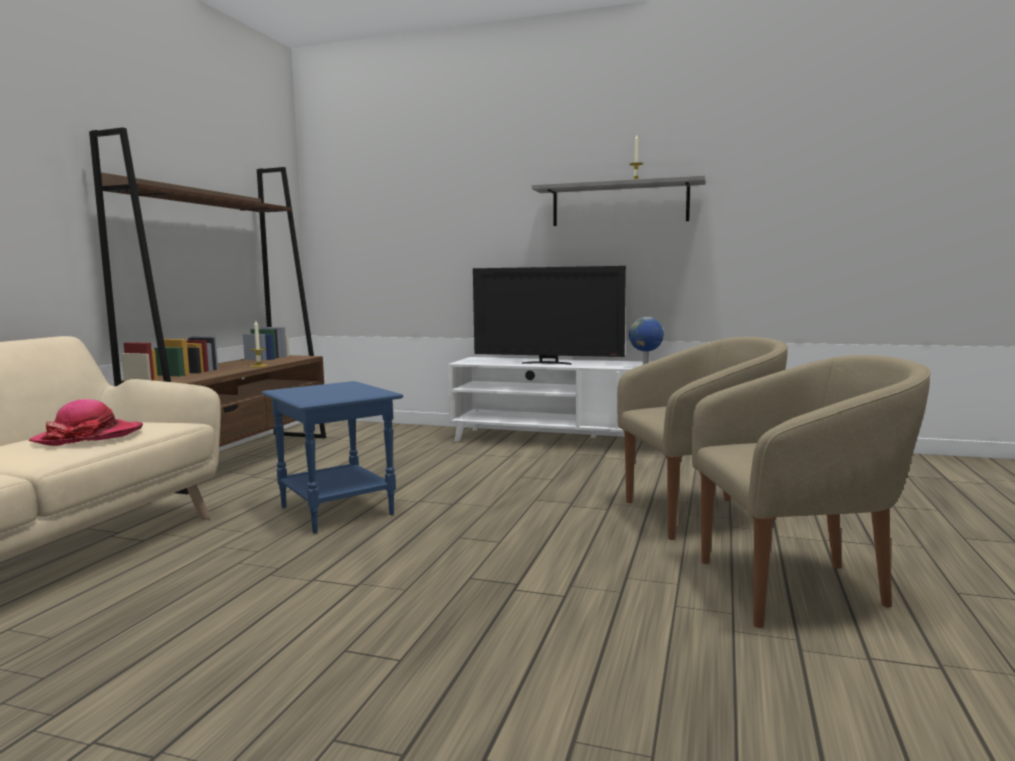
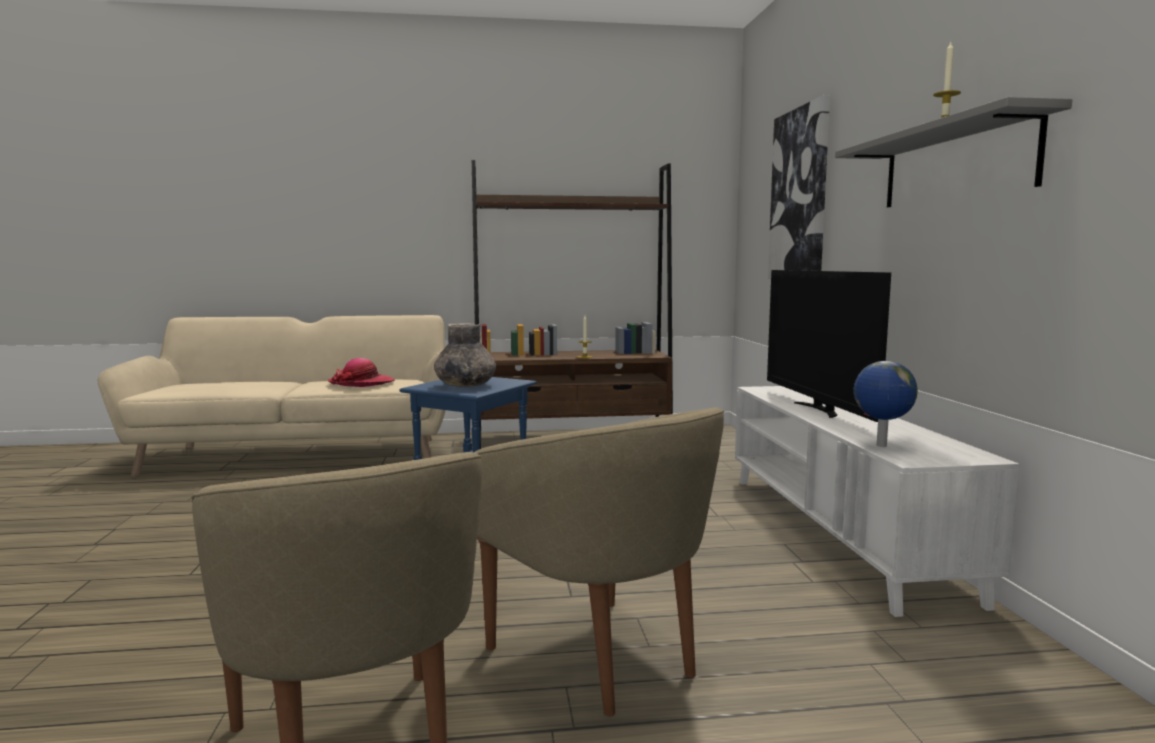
camera: 65 degrees right, 0 degrees up
(339, 392) = (465, 386): none -> grey vase
(428, 211) = (799, 195): none -> picture

